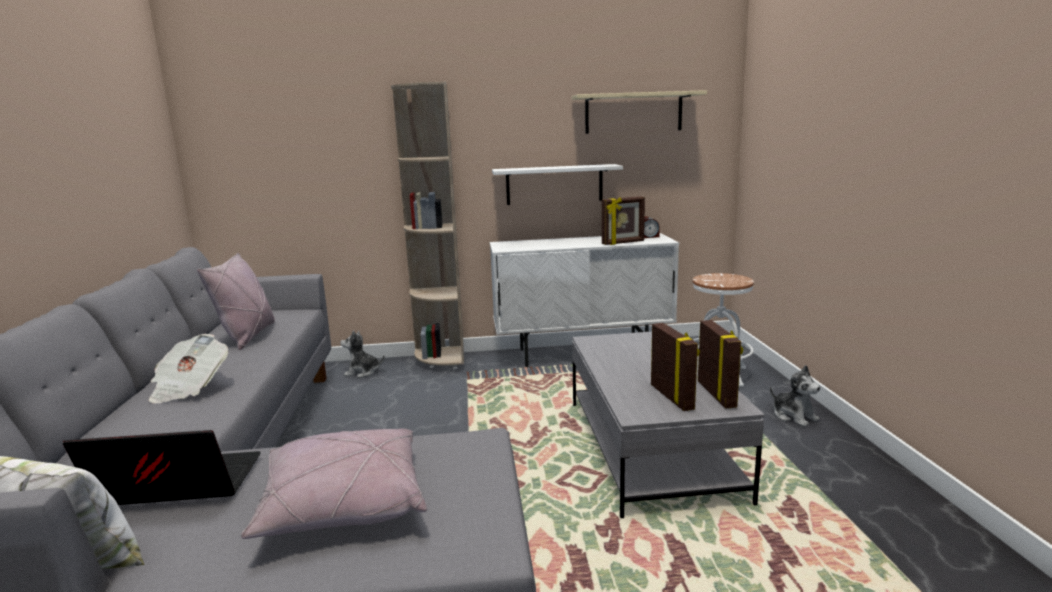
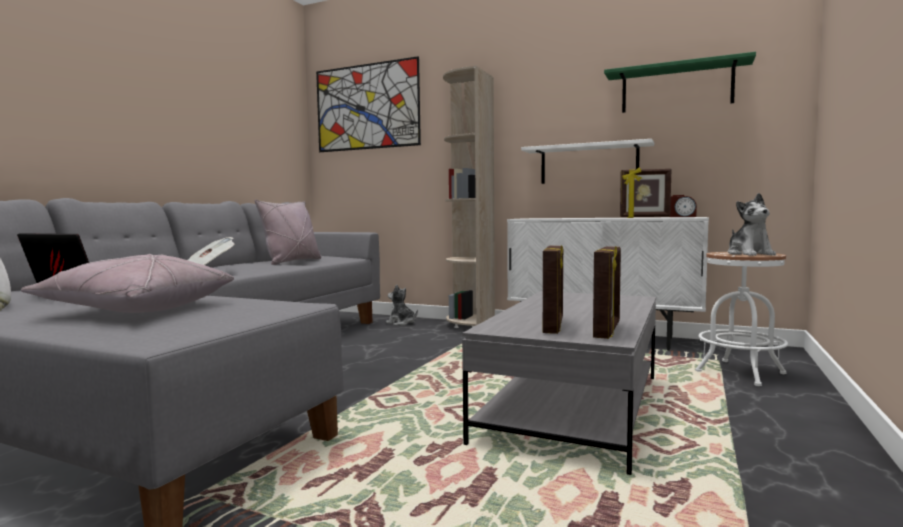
camera: 30 degrees right, 10 degrees down
(271, 109) = (366, 107): none -> picture
(633, 113) = (676, 88): beige shelf -> green shelf
(794, 416) = (799, 420): plush toy -> plush toy (749, 254)

